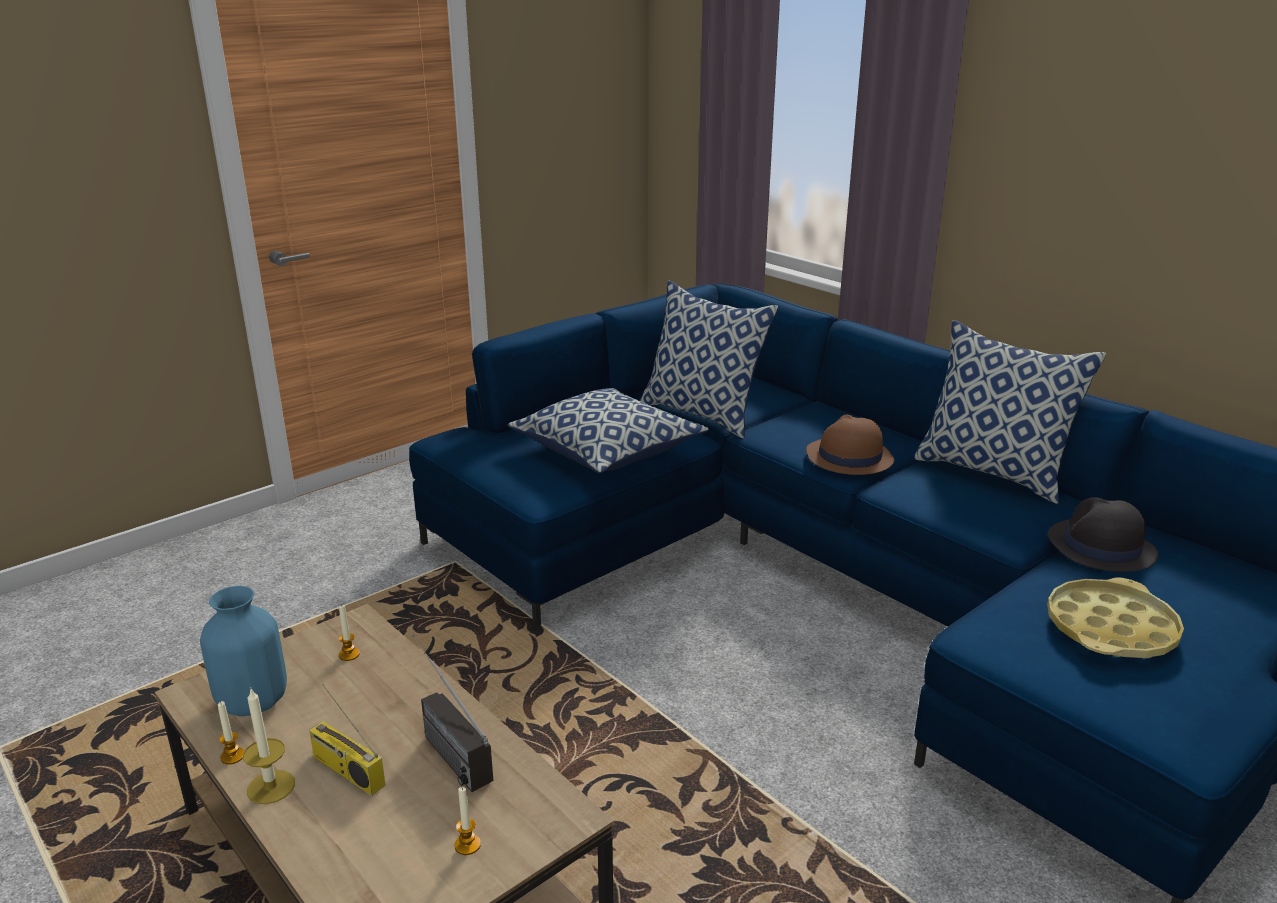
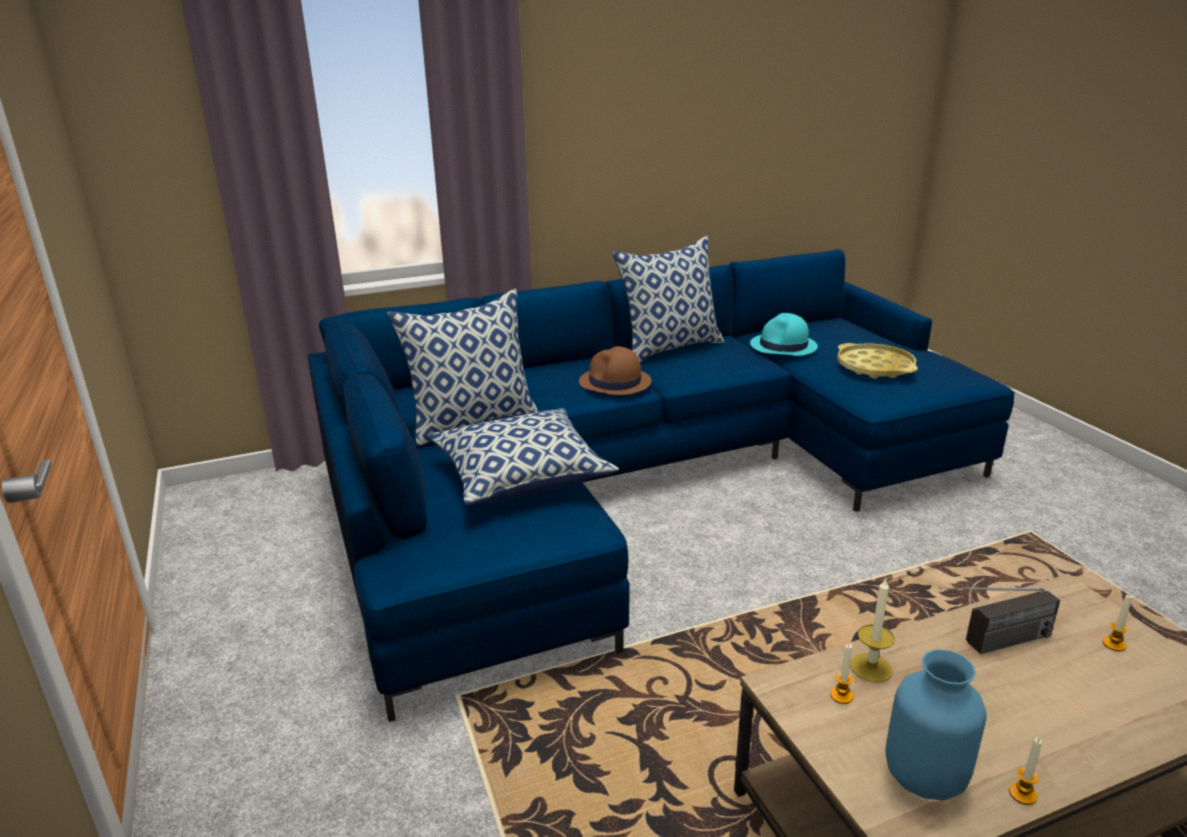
camera: 70 degrees left, 0 degrees up
(271, 787) = (1066, 763): candle -> candle (871, 668)
(346, 771) = (1034, 708): radio -> none
(1100, 547) = (783, 346): black hat -> turquoise hat

